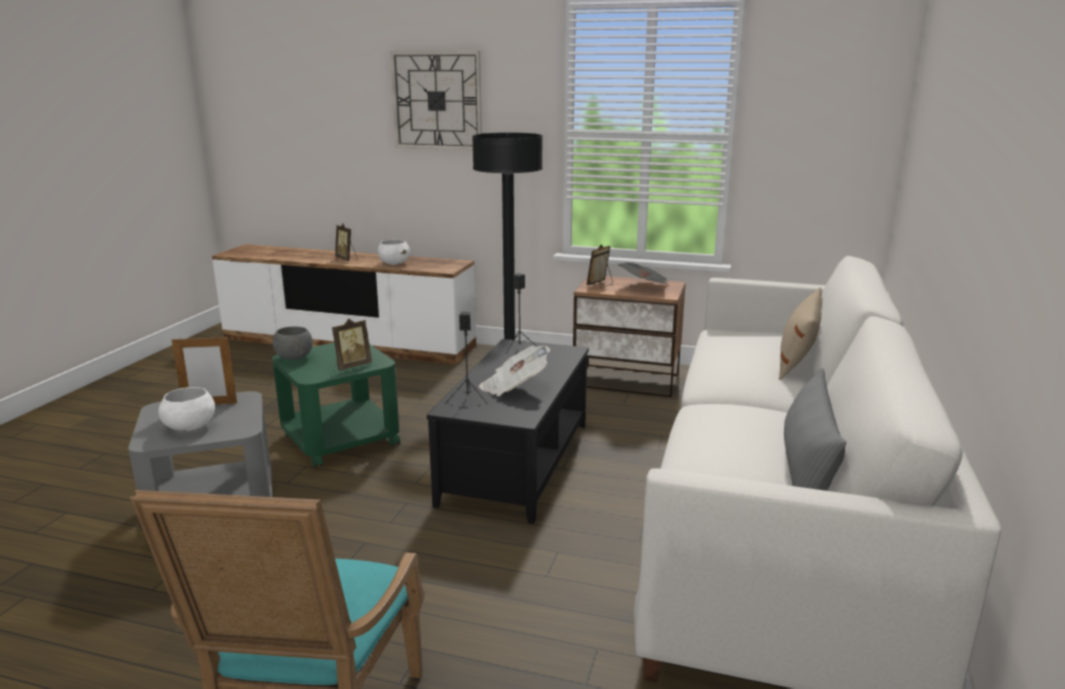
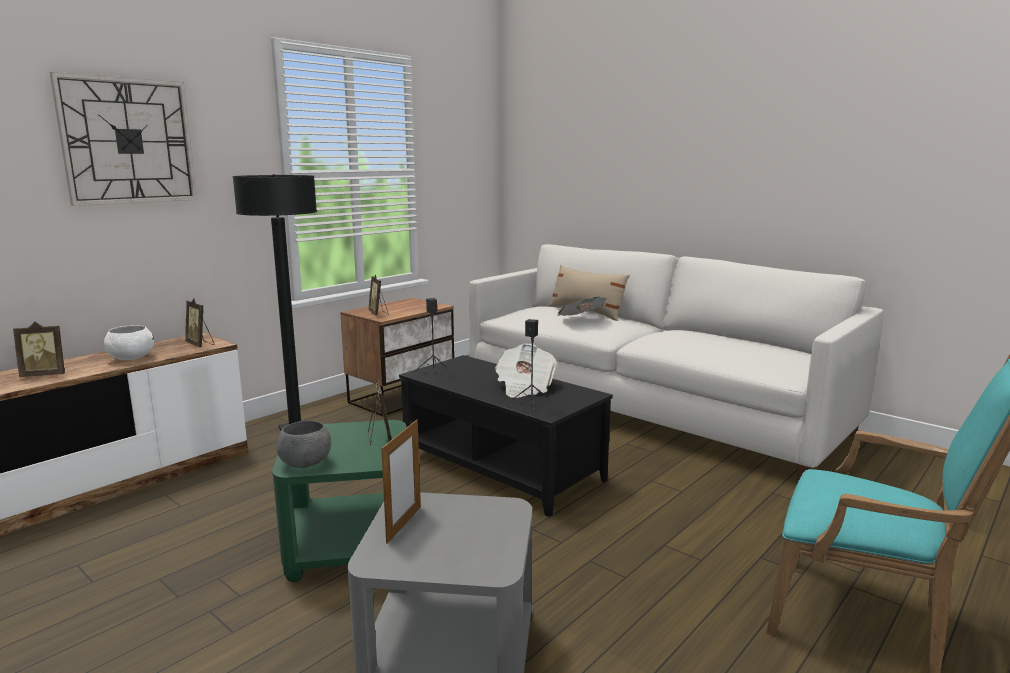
camera: 65 degrees left, 5 degrees down
(190, 427) = (471, 540): white bowl -> none
(441, 267) = (200, 344): none -> picture frame
(644, 287) = (408, 306): newspaper -> newspaper (580, 320)
(805, 473) = (751, 342): grey pillow -> none

